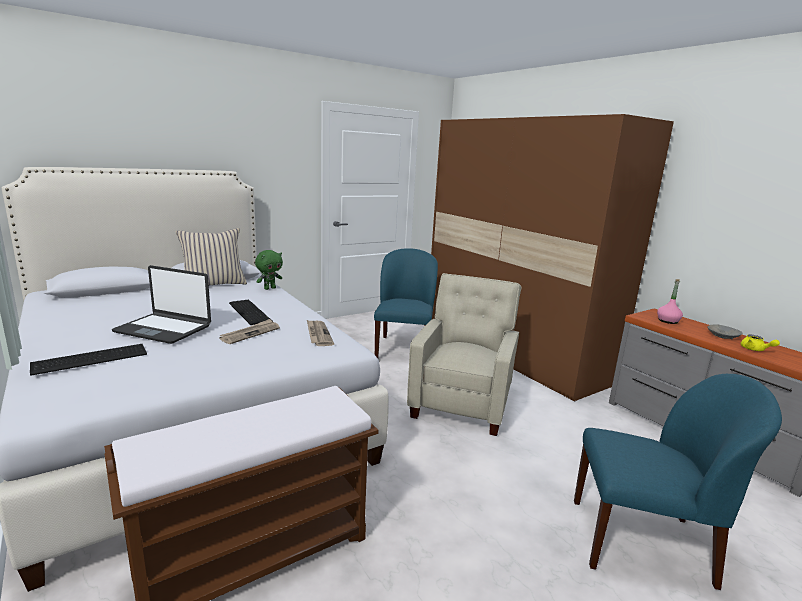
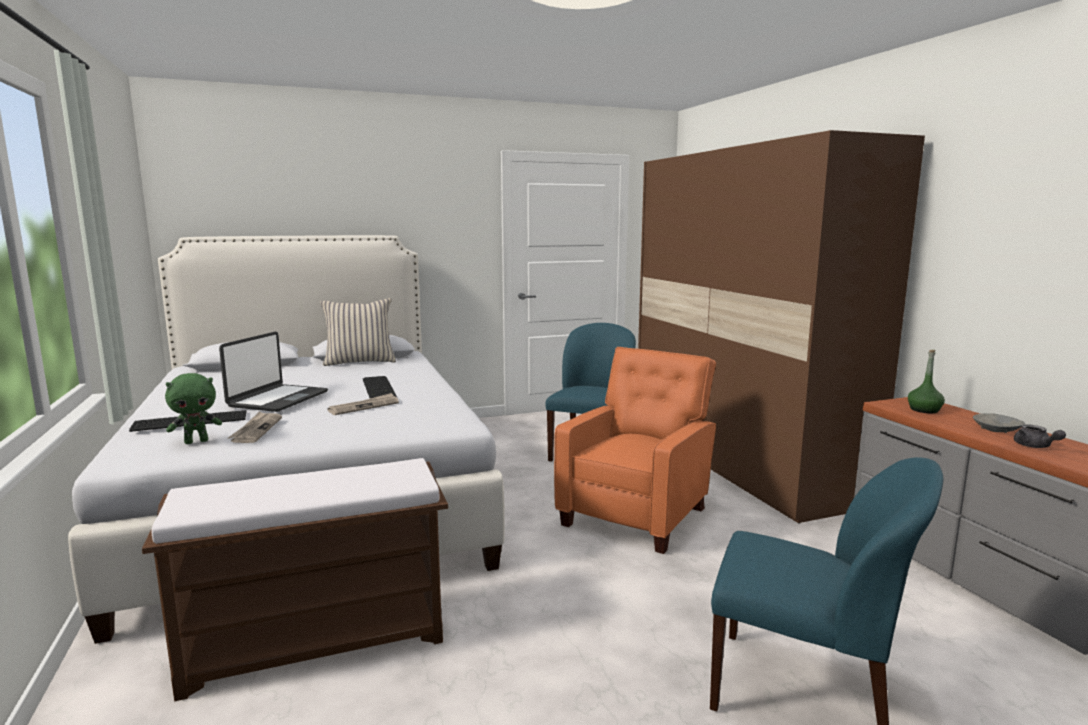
camera: 15 degrees right, 5 degrees down
(164, 329) = (278, 399): laptop -> laptop turned 105 degrees counterclockwise
(269, 288) = (418, 366): green plush toy -> green plush toy (197, 441)
(318, 334) = (437, 410): newspaper -> newspaper (256, 429)
(462, 403) = (637, 515): beige armchair -> orange armchair
(668, 321) = (924, 410): pink bottle -> green bottle
(755, 350) = (1035, 446): yellow teapot -> grey teapot

